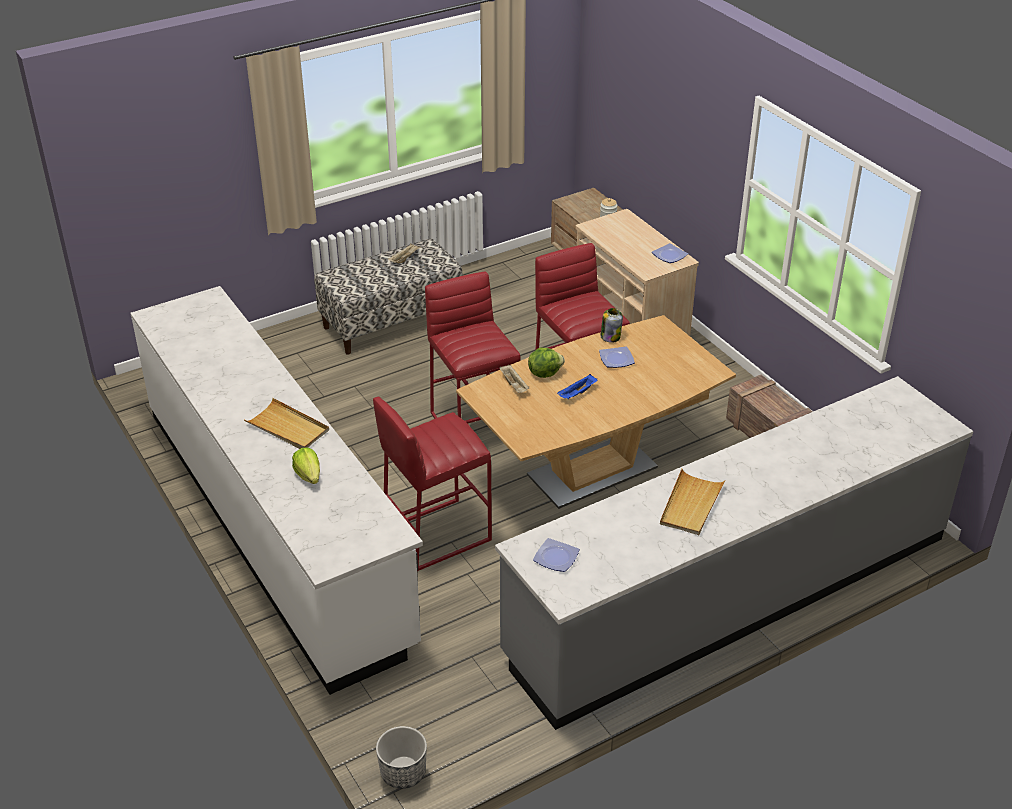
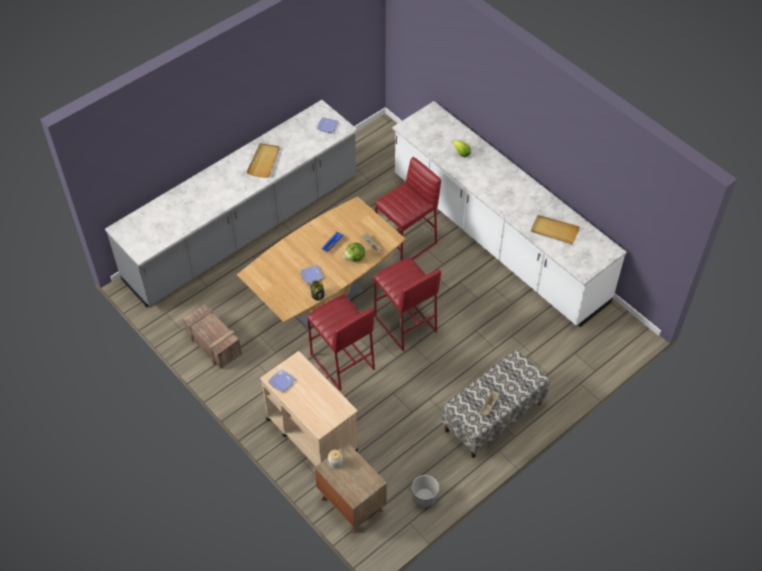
camera: 170 degrees right, 15 degrees up
(288, 428) = (485, 179): beige tray -> beige tray (554, 231)
(403, 772) = (387, 129): planter -> planter (424, 498)

